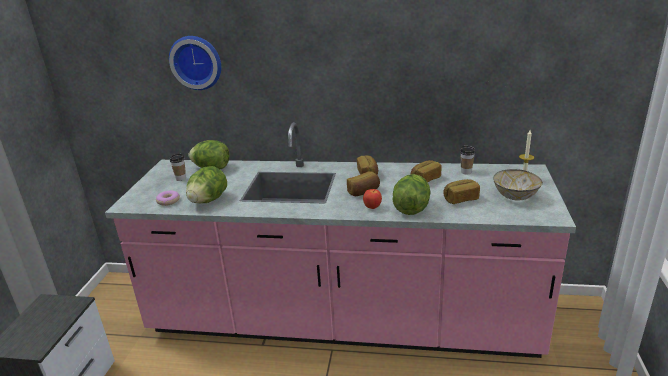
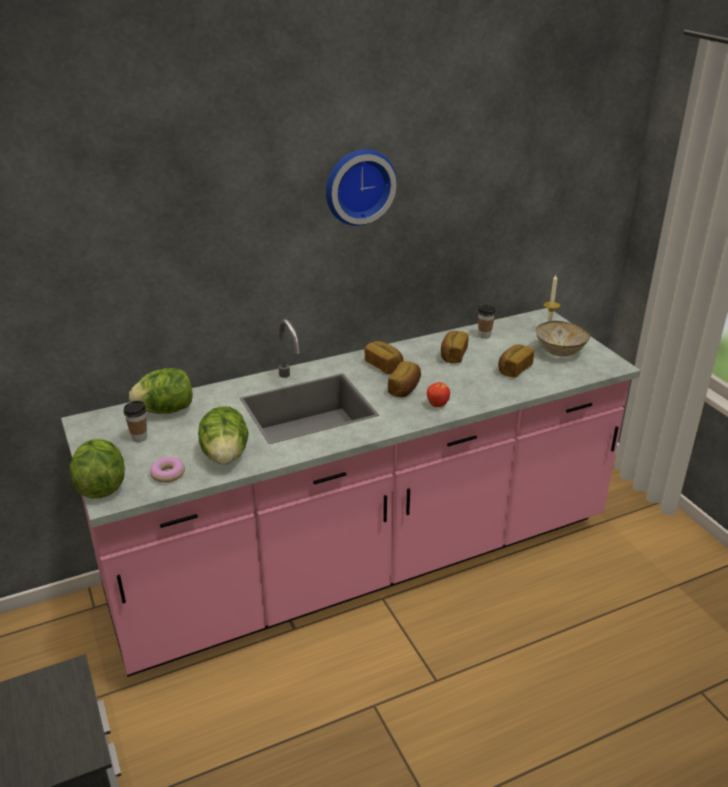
camera: 35 degrees left, 5 degrees up
(197, 62) = (122, 257): wall clock -> wall clock (358, 186)
(411, 209) = (479, 395): lettuce -> lettuce (101, 486)

